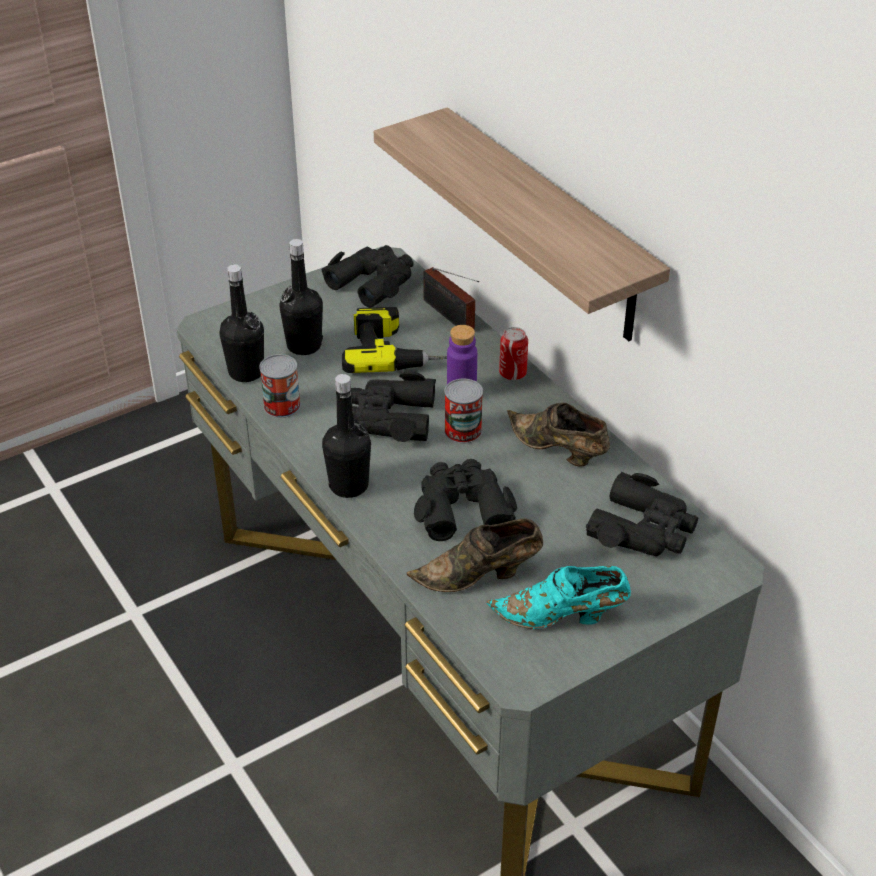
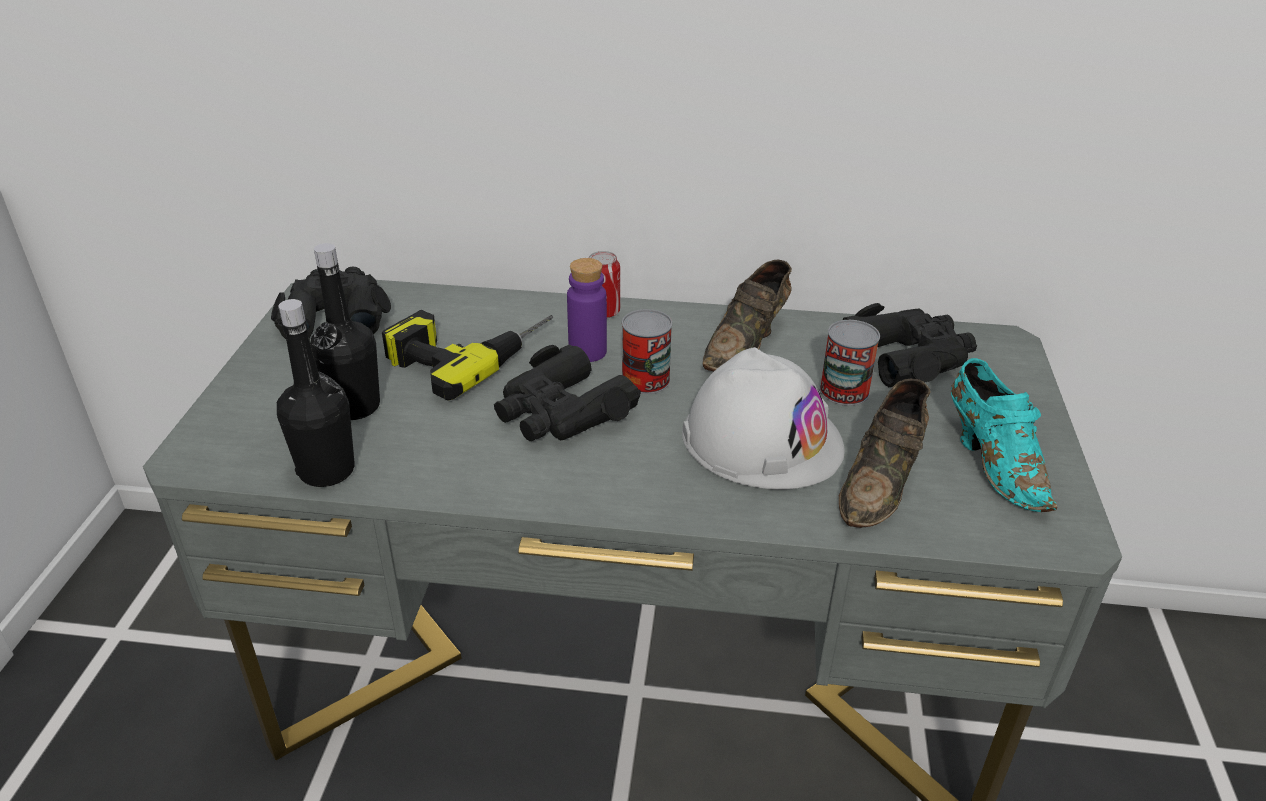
camera: 50 degrees left, 5 degrees down
(282, 406) = (428, 475): can -> can (844, 391)
(349, 485) = (632, 497): black bottle -> none
(450, 317) = (466, 301): radio -> none
(462, 507) = (762, 439): black binoculars -> white hard hat
(547, 226) = (595, 110): shelf -> none
(558, 451) = (747, 344): brown shoe -> brown shoe turned 45 degrees counterclockwise
(562, 617) = (993, 462): turquoise shoe -> turquoise shoe turned 60 degrees counterclockwise

